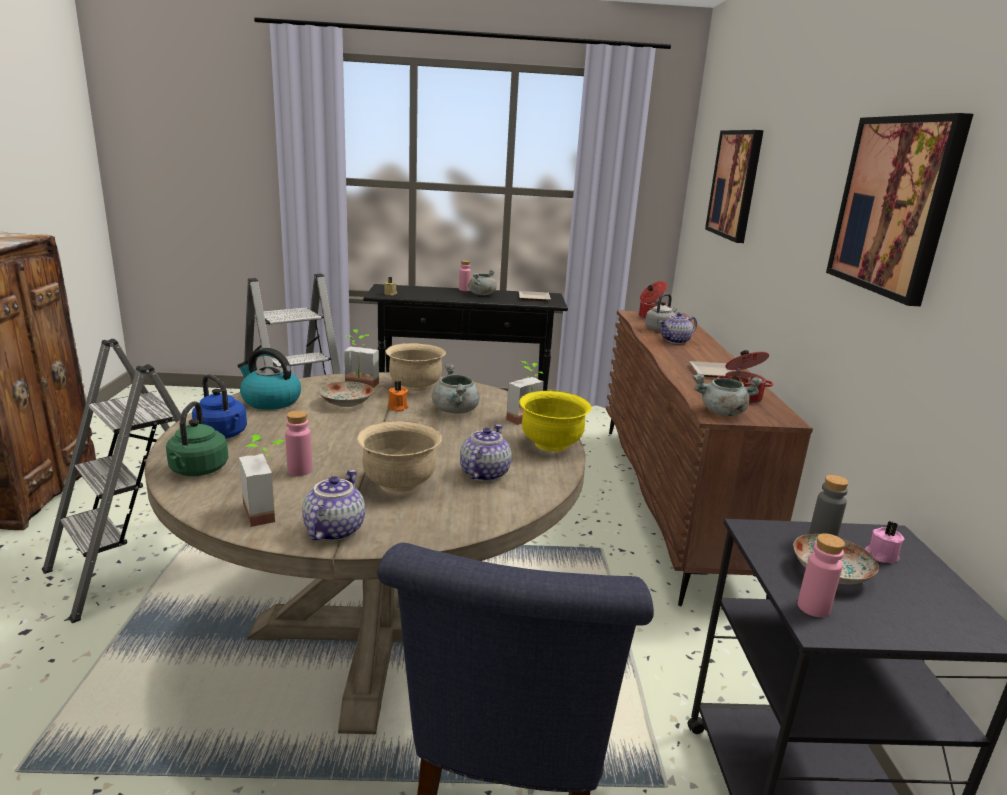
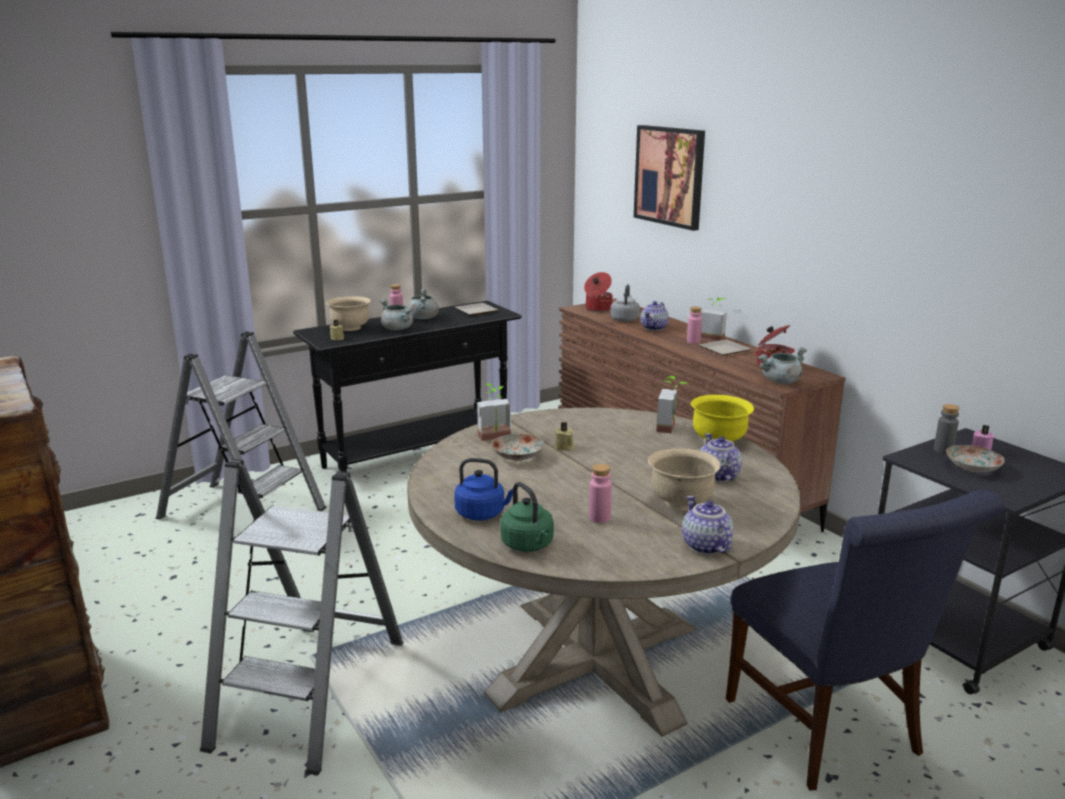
camera: 30 degrees left, 0 degrees up
(269, 511) = (640, 551): potted plant -> potted plant (713, 337)
(270, 401) = (455, 474): kettle -> none
(397, 407) = (564, 447): orange candle -> beige candle
(415, 387) = (541, 426): beige bowl -> beige bowl (350, 328)
(456, 411) = (610, 436): grey cooking pot -> grey cooking pot (398, 329)
(813, 607) = (992, 489): pink bottle -> pink bottle (693, 341)
(894, 205) = (897, 204): picture -> none

